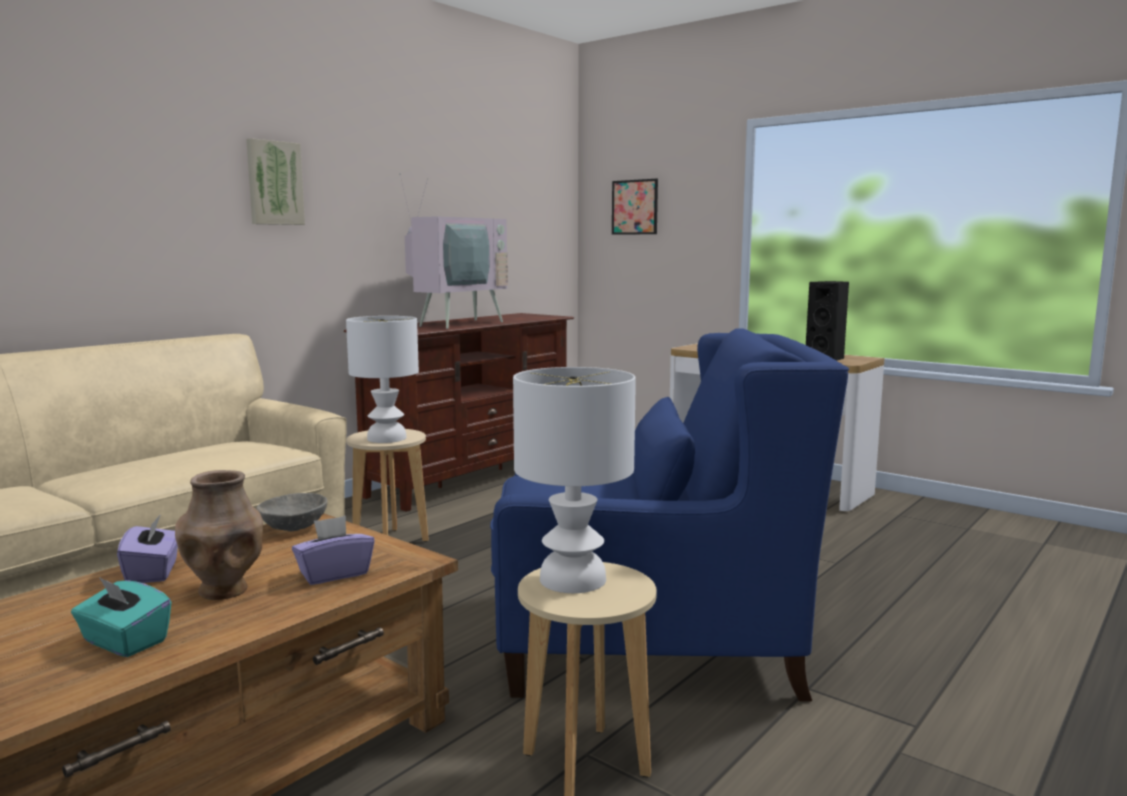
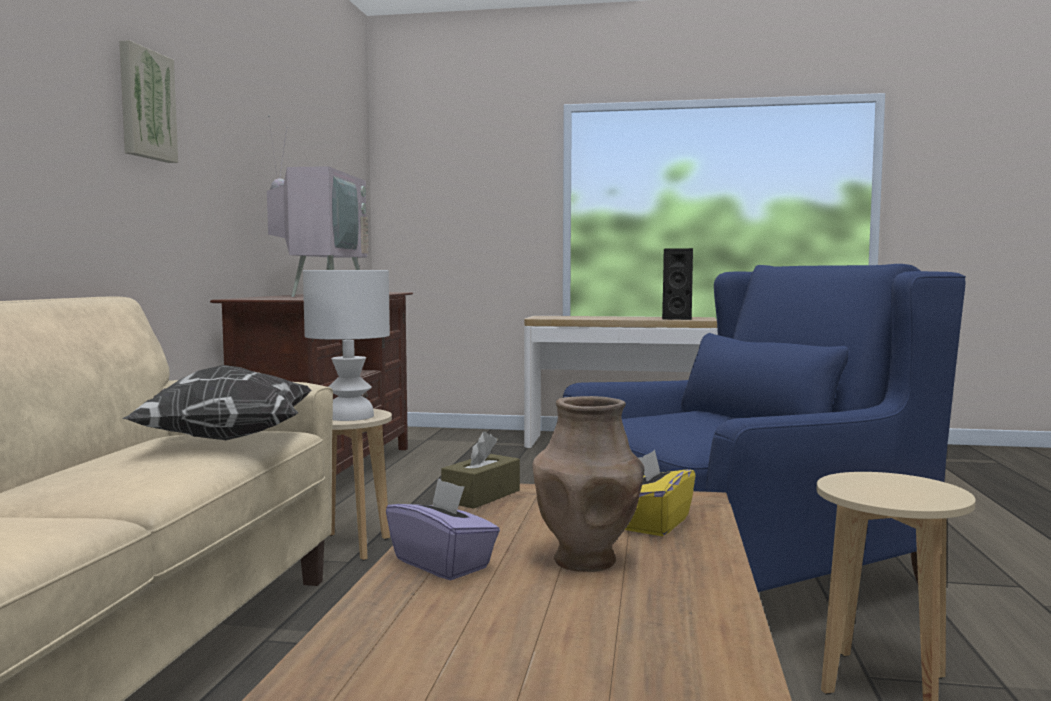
camera: 30 degrees left, 5 degrees down
(124, 642) = (628, 631): turquoise tissue box -> none
(230, 452) = (224, 439): none -> pillow
(295, 526) = (481, 496): grey bowl -> brown tissue box
(334, 574) = (654, 524): purple tissue box -> yellow tissue box
(574, 580) = (870, 486): white table lamp -> none
(635, 207) = (441, 185): picture -> none

